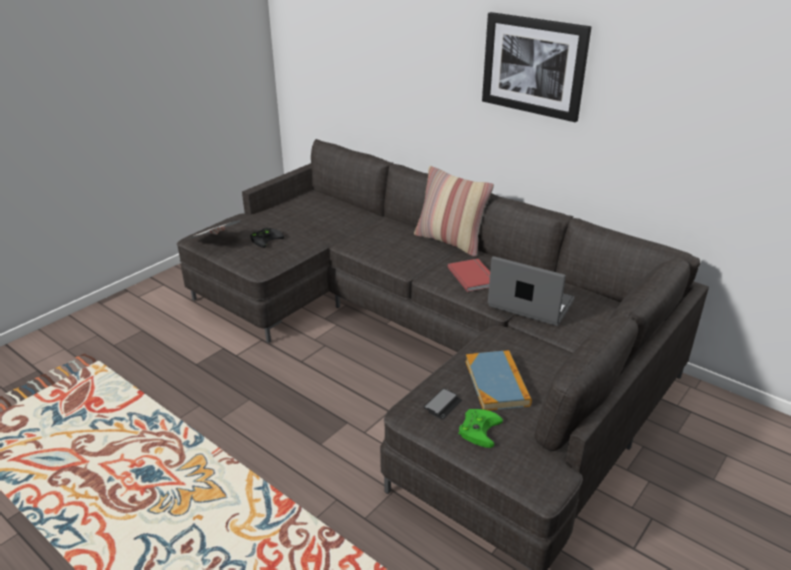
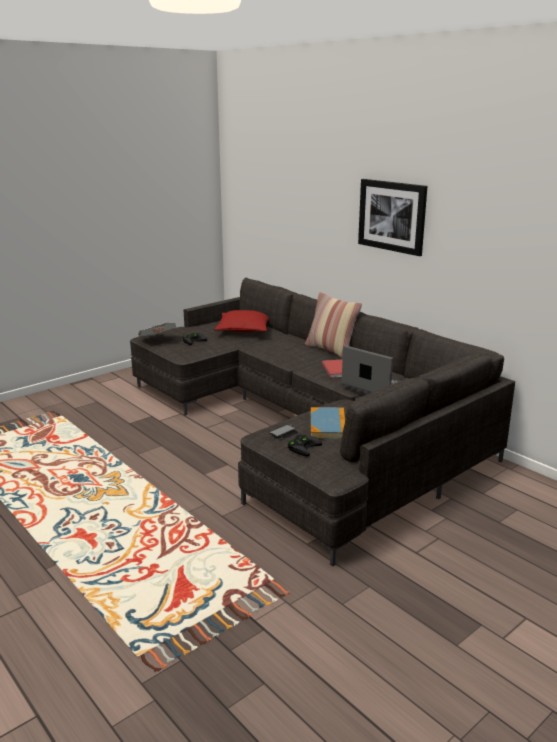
camera: 10 degrees right, 10 degrees down
(326, 214) = (243, 329): none -> red pillow
(478, 428) = (303, 446): green game controller -> black game controller

